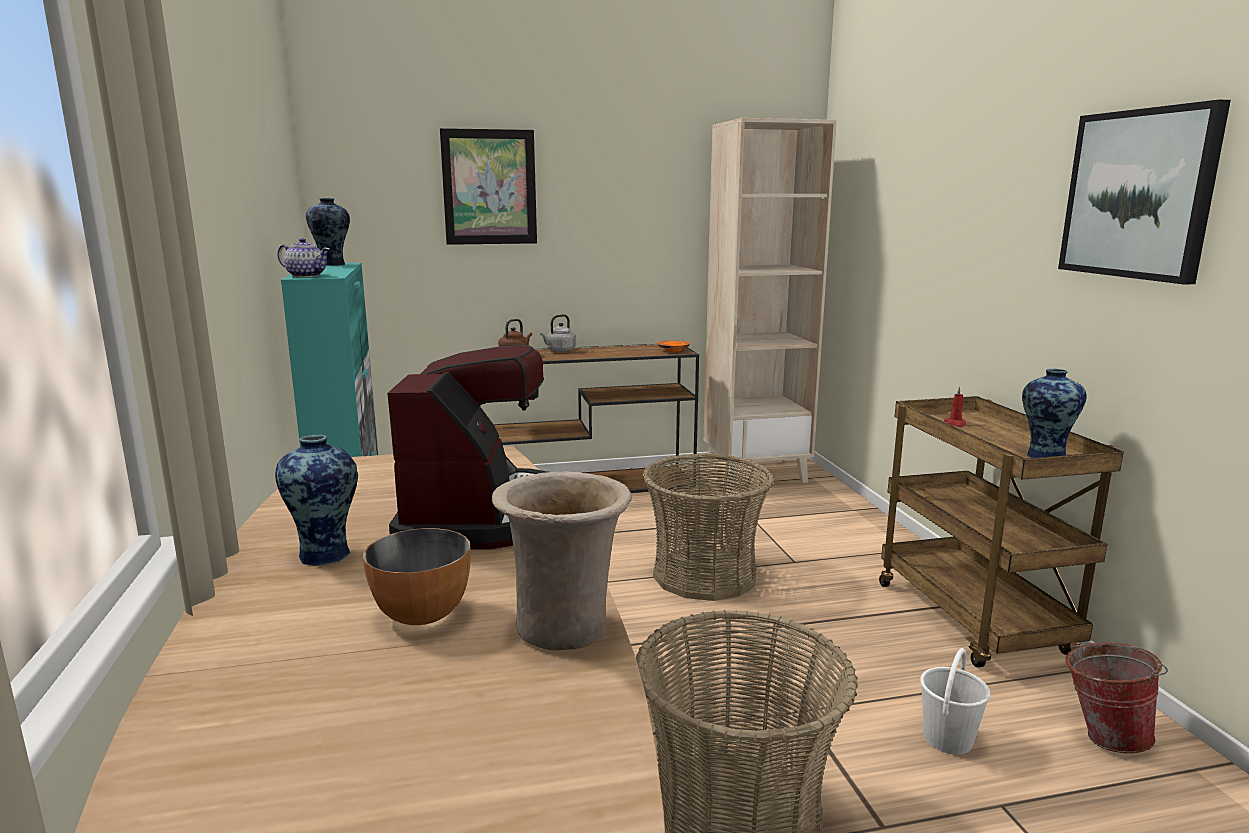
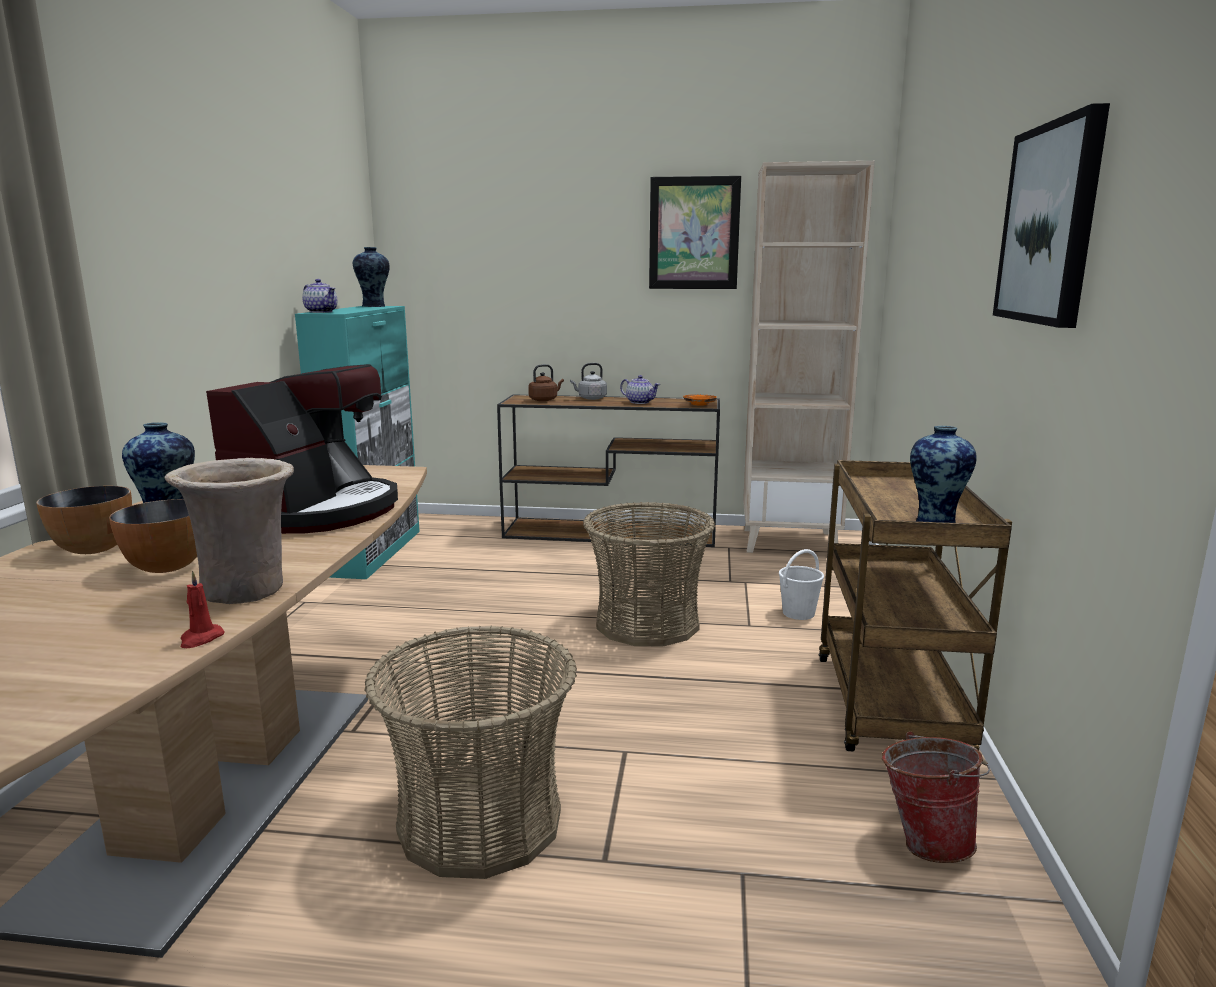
camera: 20 degrees right, 0 degrees up
(286, 605) = (94, 549): none -> bowl
(489, 187) = (535, 239): picture -> picture (694, 233)
(614, 352) = (640, 402): none -> teapot
(948, 739) = (747, 805): white bucket -> white bucket (799, 613)
(955, 424) = (887, 488): red candle -> red candle (201, 639)

